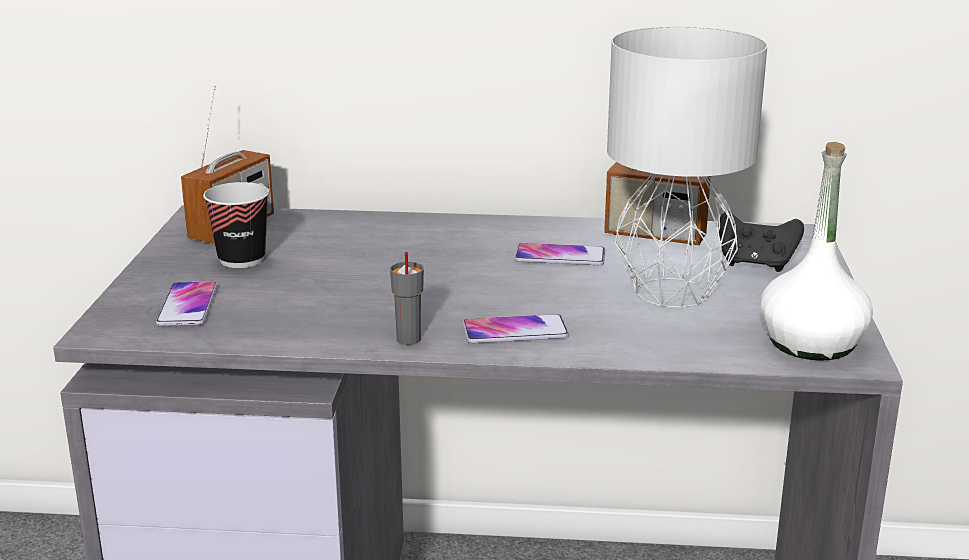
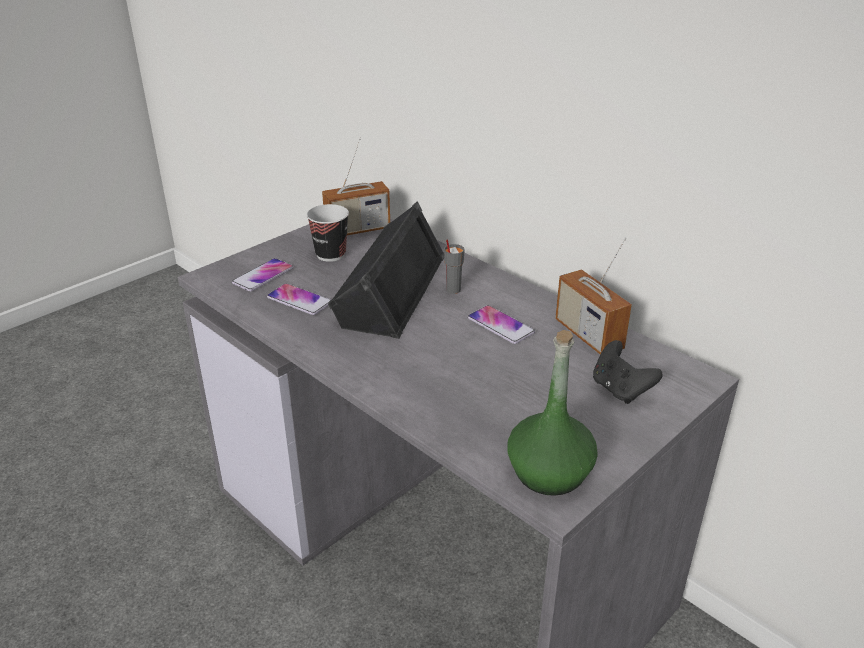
camera: 40 degrees right, 10 degrees up
(378, 266) = (388, 288): none -> black speaker
(408, 339) = (325, 348): grey cup -> grey cup (453, 290)
(515, 331) = (387, 370): phone -> phone (299, 300)
(671, 292) = (525, 385): grey table lamp -> none
(812, 343) = (549, 473): white bottle -> green bottle

